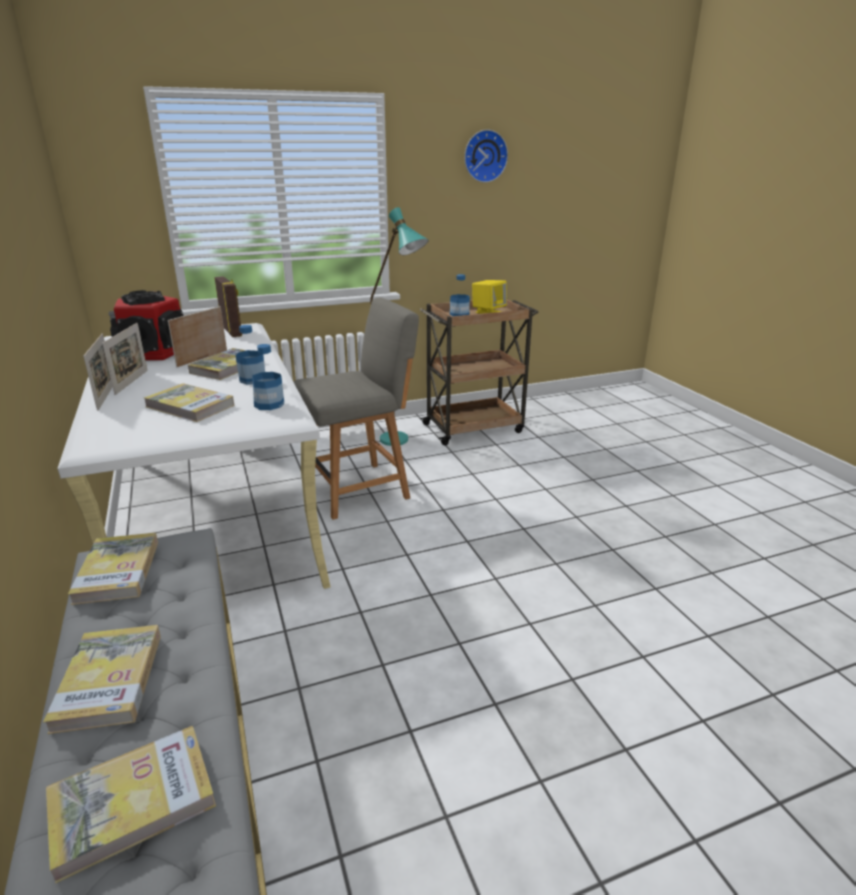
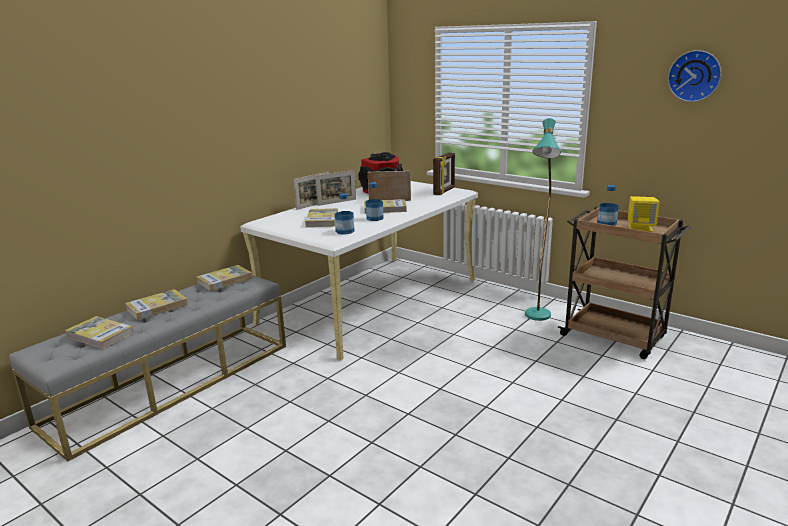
camera: 60 degrees right, 5 degrees down
(360, 489) = (453, 329): grey chair -> none

